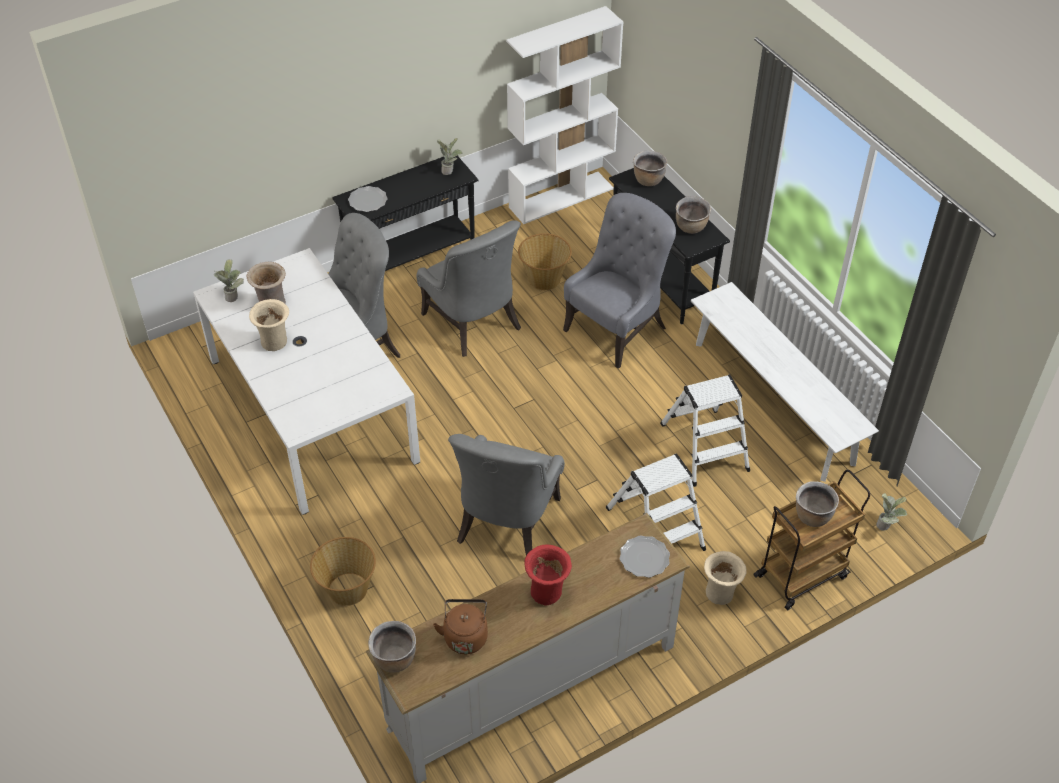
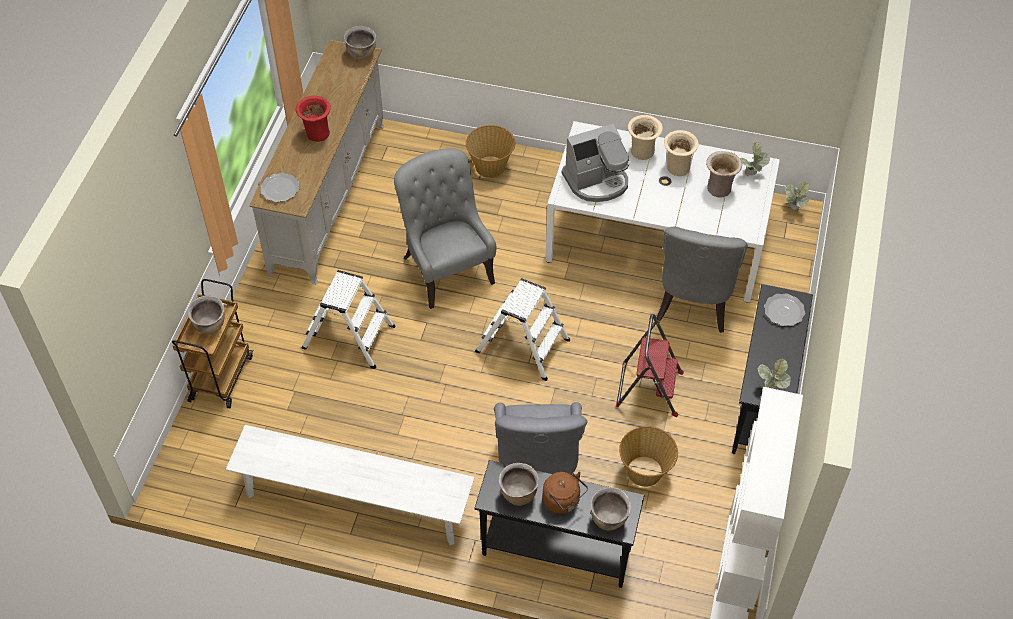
camera: 135 degrees right, 5 degrees up
(350, 381) = (597, 181): none -> coffee machine
(465, 636) = (338, 86): brown kettle -> brown kettle (563, 502)
(473, 321) = (646, 388): grey chair -> red step ladder
(704, 446) = (371, 422): white step ladder -> white step ladder (522, 345)
(720, 593) = (267, 328): beige vase -> beige vase (642, 153)
(886, 525) = (188, 462): potted plant -> potted plant (793, 209)

